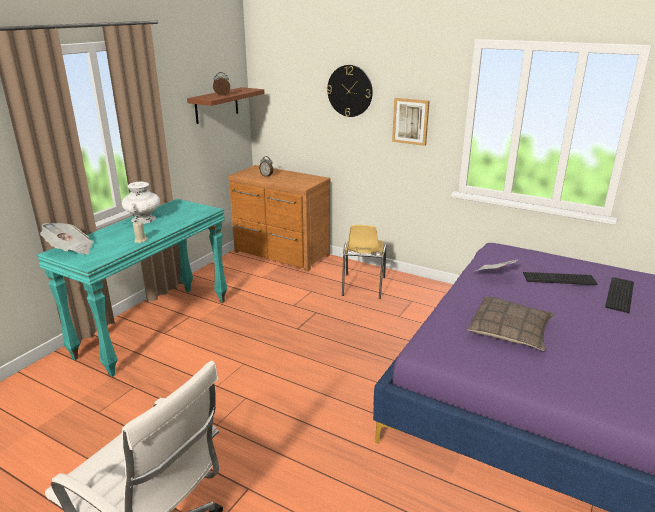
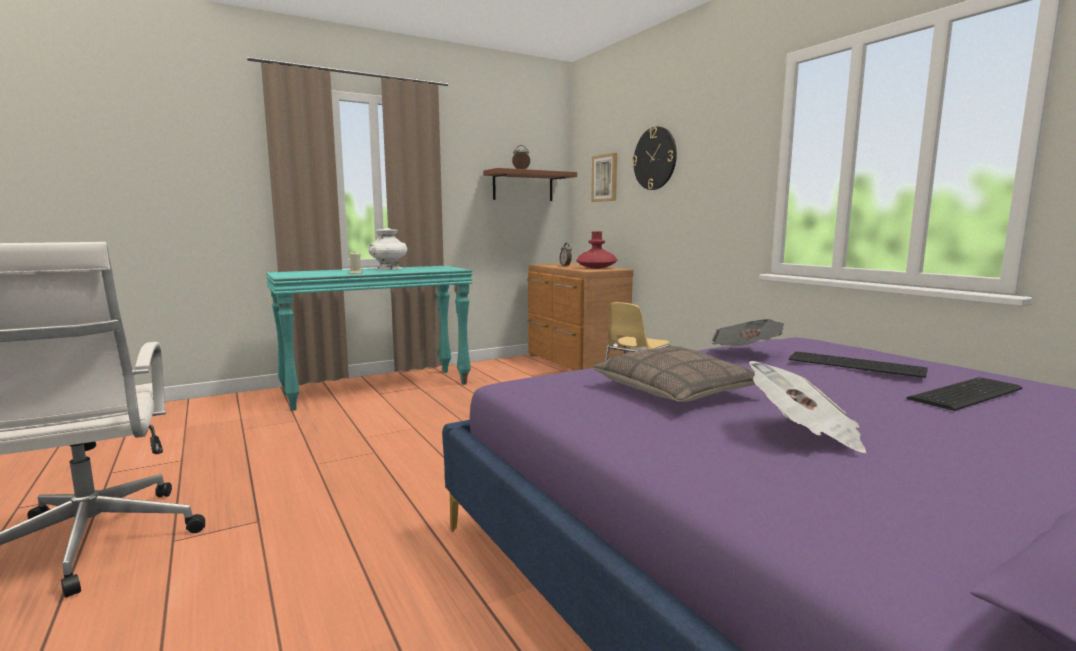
camera: 30 degrees right, 15 degrees down
(70, 249) = (293, 272): newspaper -> newspaper (805, 434)
(300, 179) = (596, 268): none -> red vase
(410, 121) = (715, 182): picture -> picture (605, 178)

